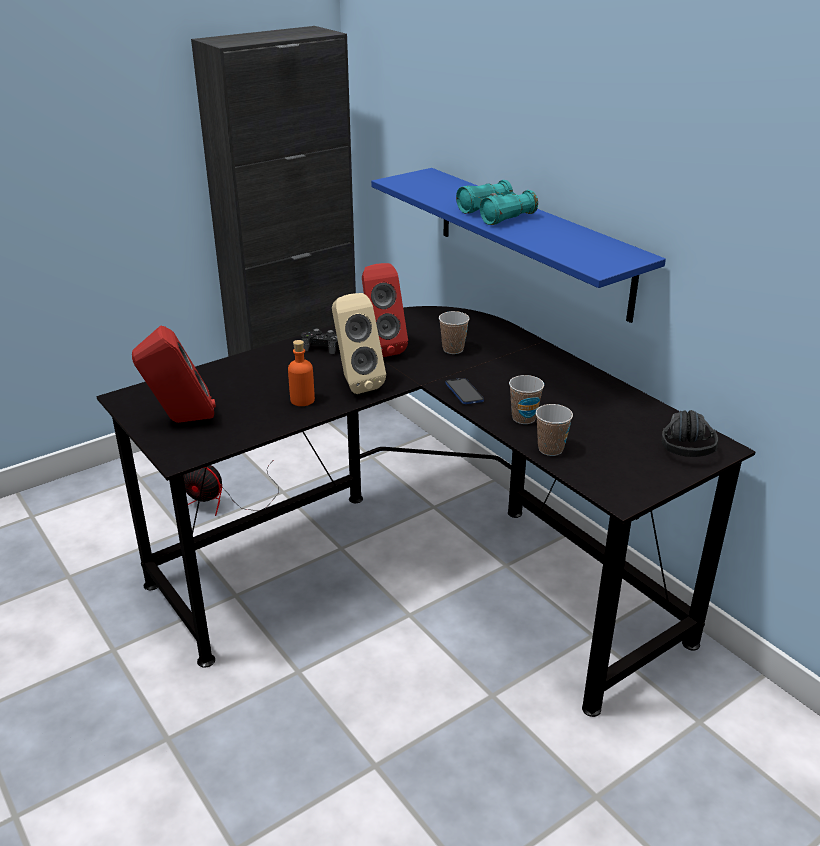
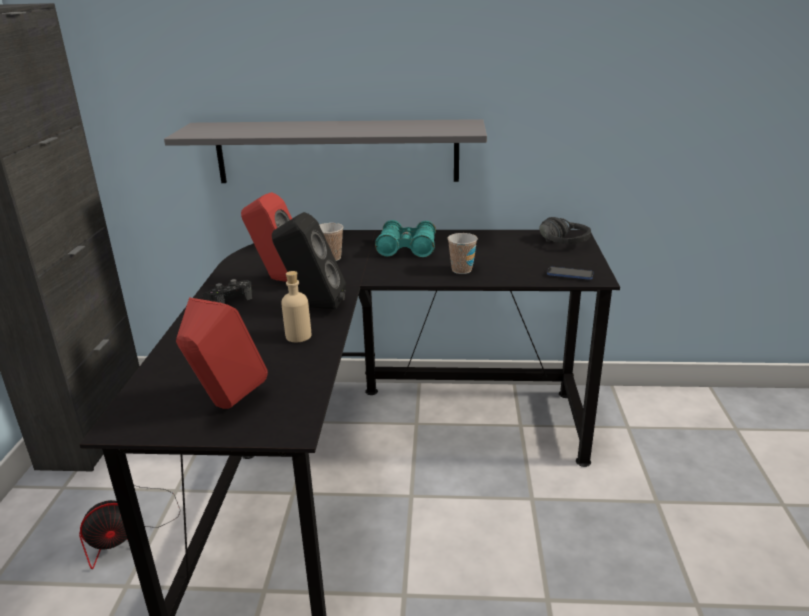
camera: 50 degrees left, 5 degrees down
(302, 400) = (298, 336): orange bottle -> beige bottle
(355, 383) = (312, 306): beige speaker -> black speaker
(464, 392) = (396, 275): phone -> phone (570, 274)
(495, 214) = (324, 129): turquoise binoculars -> turquoise binoculars (407, 249)
(531, 241) = (337, 152): blue shelf -> grey shelf
(550, 449) = (512, 276): cup -> none

